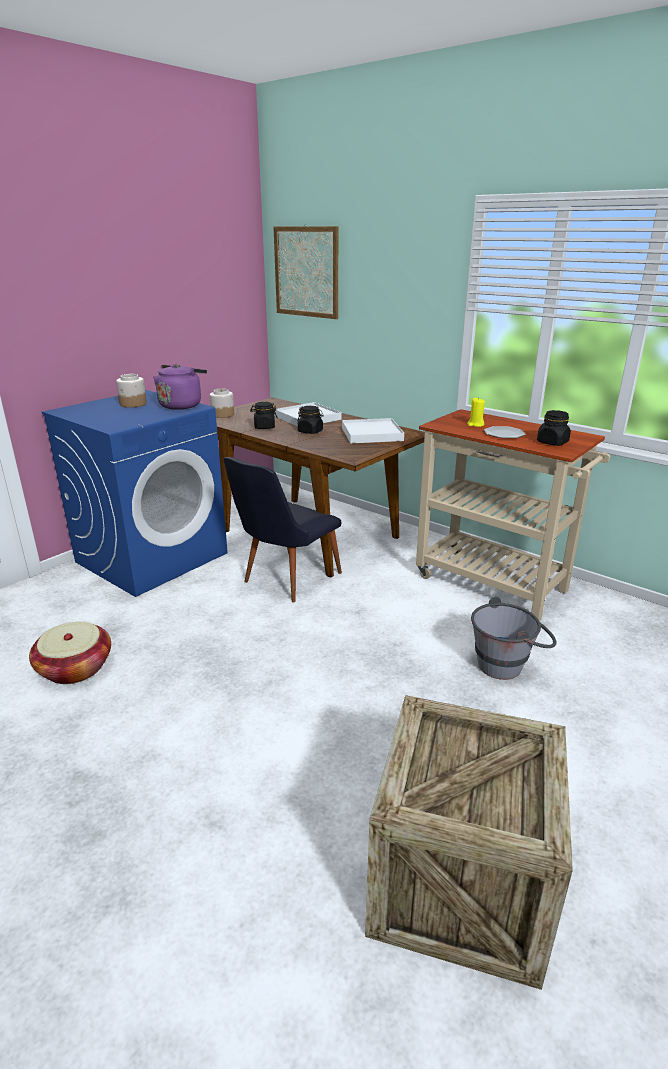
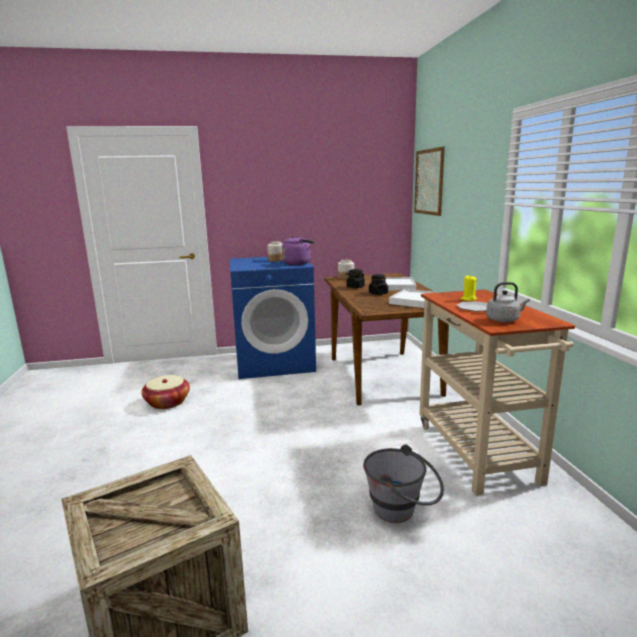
camera: 40 degrees right, 10 degrees down
(284, 580) = (326, 397): black chair -> none
(552, 442) = (504, 320): black jar -> grey kettle

